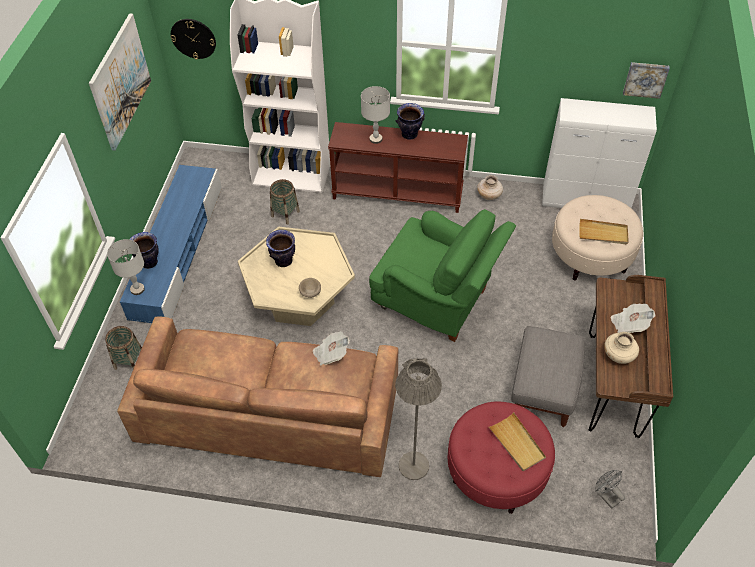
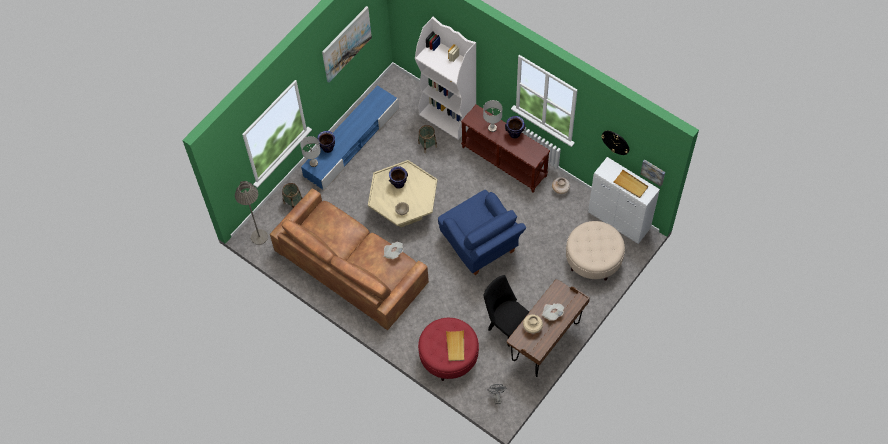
camera: 30 degrees right, 10 degrees up
(193, 38) = (407, 21): wall clock -> wall clock (615, 142)
(413, 466) = (408, 332): grey floor lamp -> grey floor lamp (259, 237)
(436, 301) = (481, 245): green armchair -> blue armchair
(543, 388) = (505, 325): grey ottoman -> black chair
(603, 233) = (592, 252): beige tray -> beige tray (630, 185)

